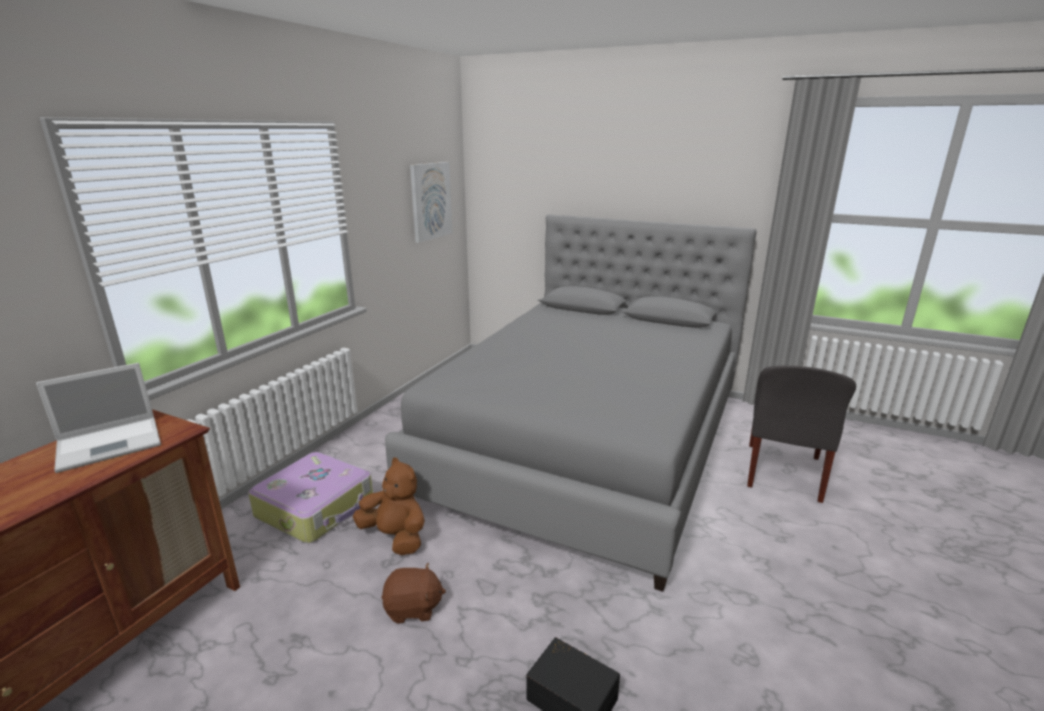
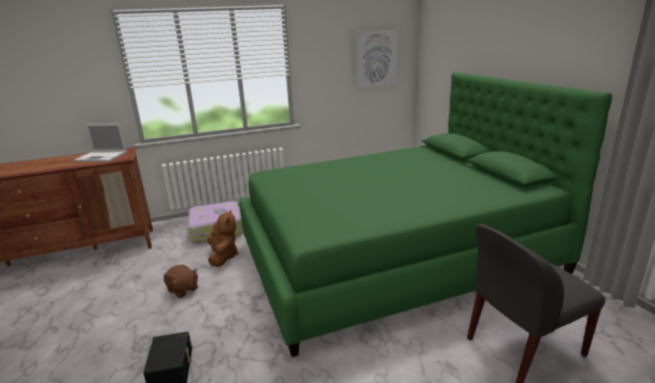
camera: 45 degrees right, 0 degrees up
(588, 442) = (394, 256): grey bed -> green bed

